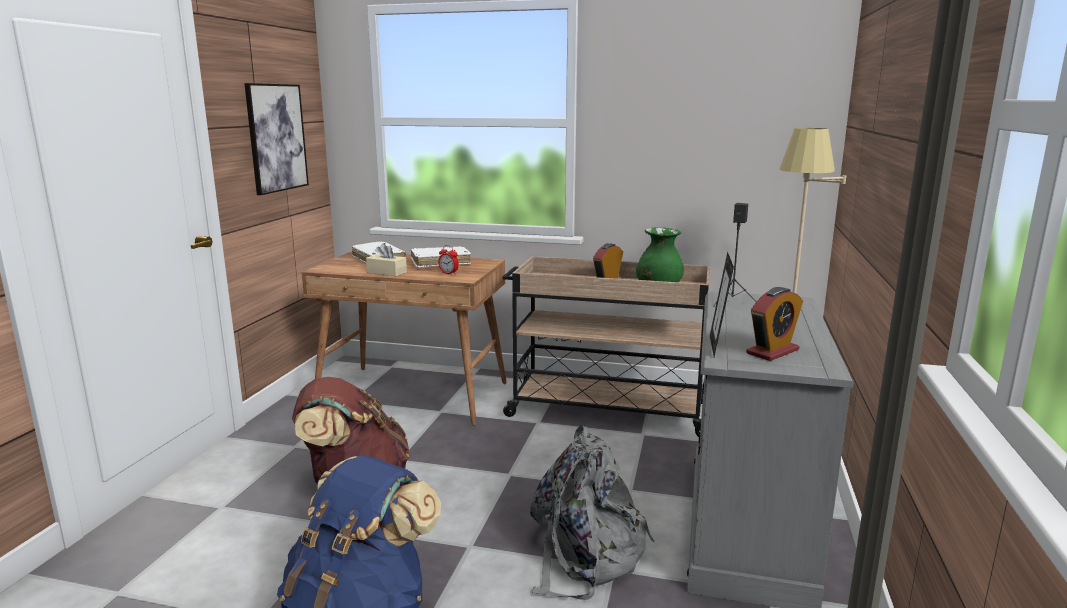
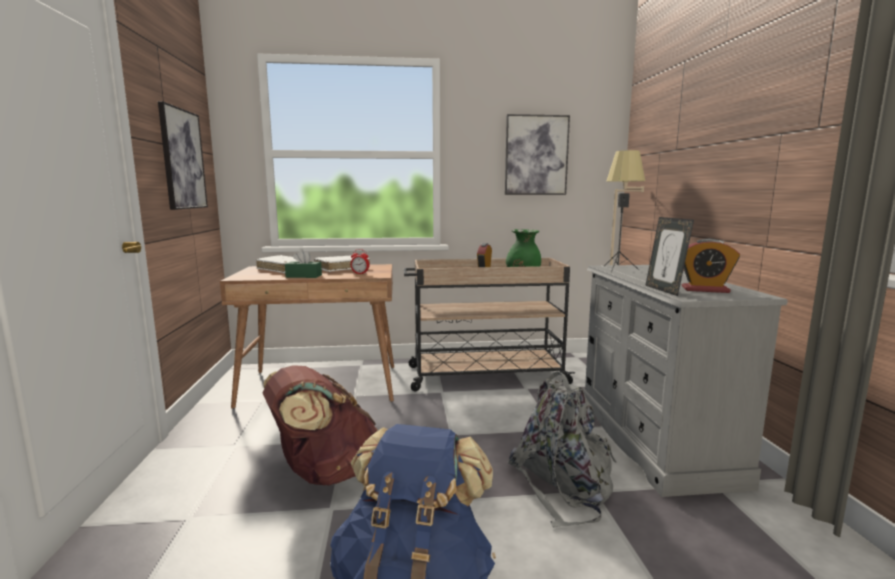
camera: 20 degrees left, 5 degrees down
(386, 272) = (304, 276): beige tissue box -> green tissue box
(705, 123) = (536, 155): none -> picture
(772, 351) = (705, 290): alarm clock -> alarm clock turned 75 degrees clockwise

